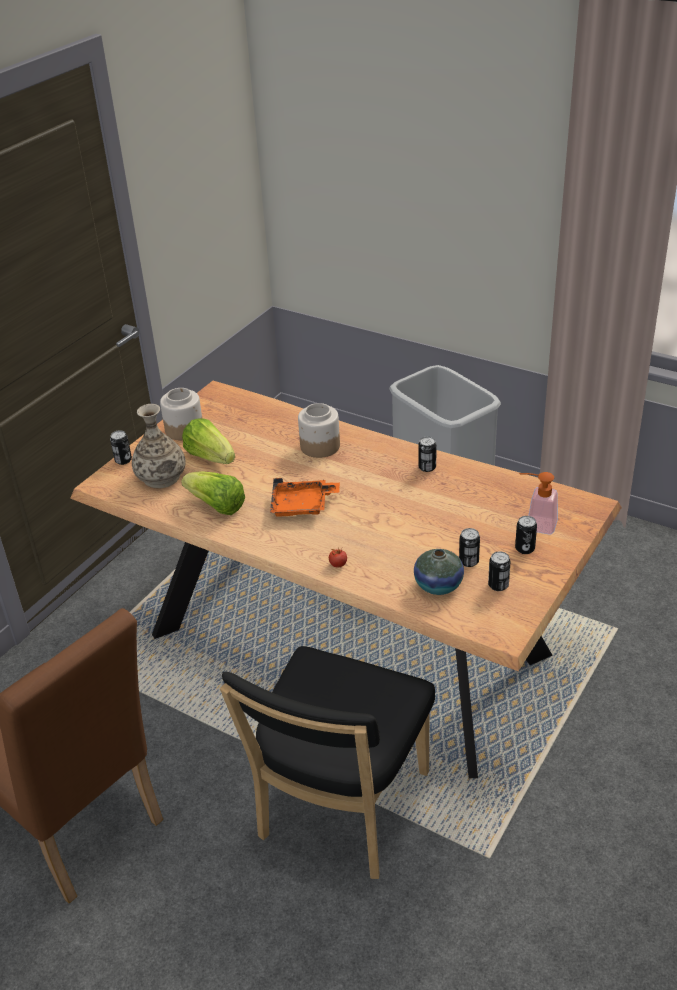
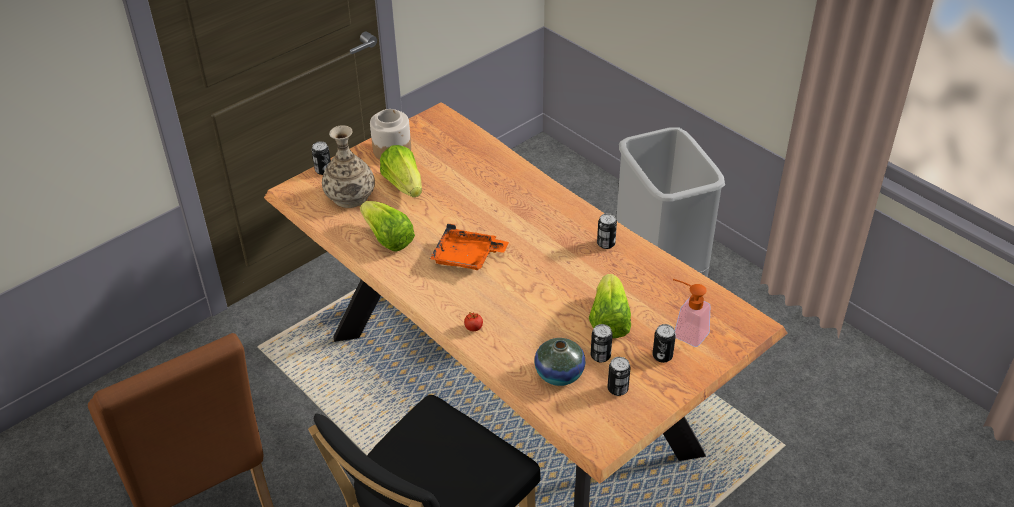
camera: 15 degrees right, 5 degrees up
(319, 446) = (511, 197): jar -> none
(462, 530) = (609, 320): none -> lettuce

